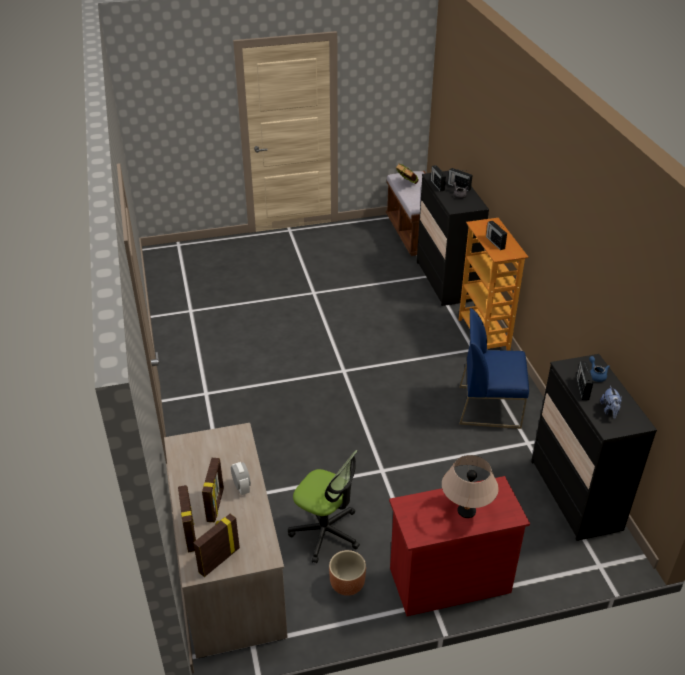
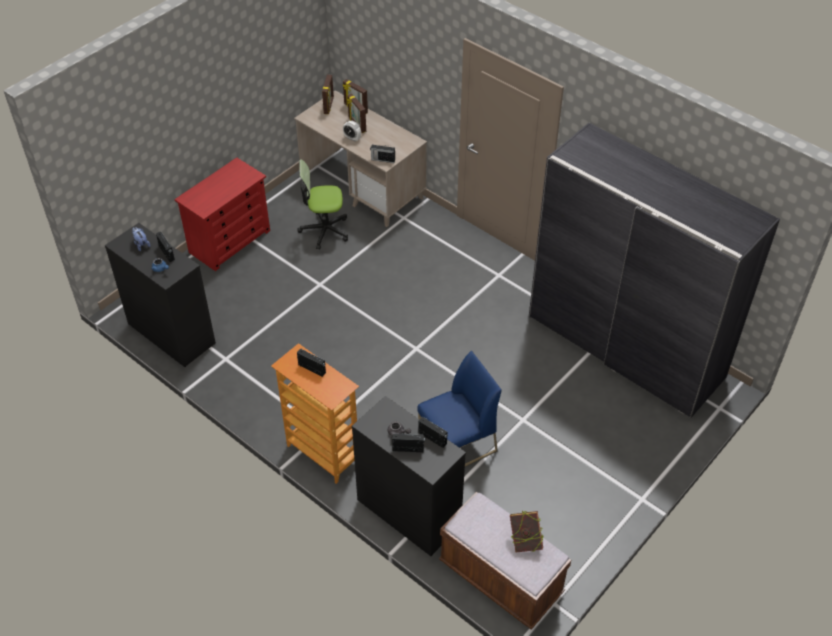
camera: 145 degrees right, 10 degrees up
(184, 298) = (625, 347): none -> grey wardrobe
(238, 438) = (382, 159): none -> radio
(347, 585) = (289, 211): brown planter -> none
(466, 511) = (215, 188): beige table lamp -> none
(490, 406) = (273, 376): blue chair -> blue chair (457, 444)

